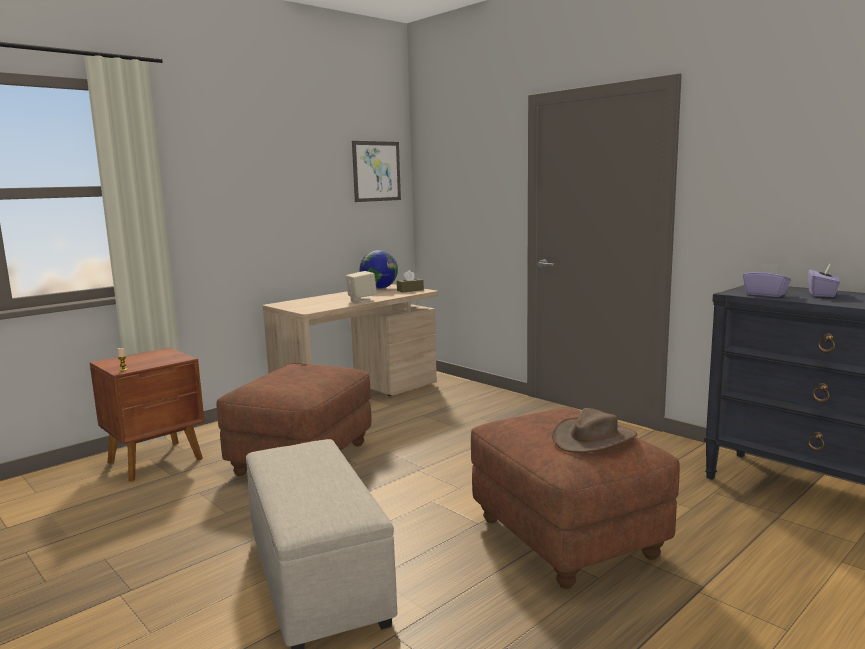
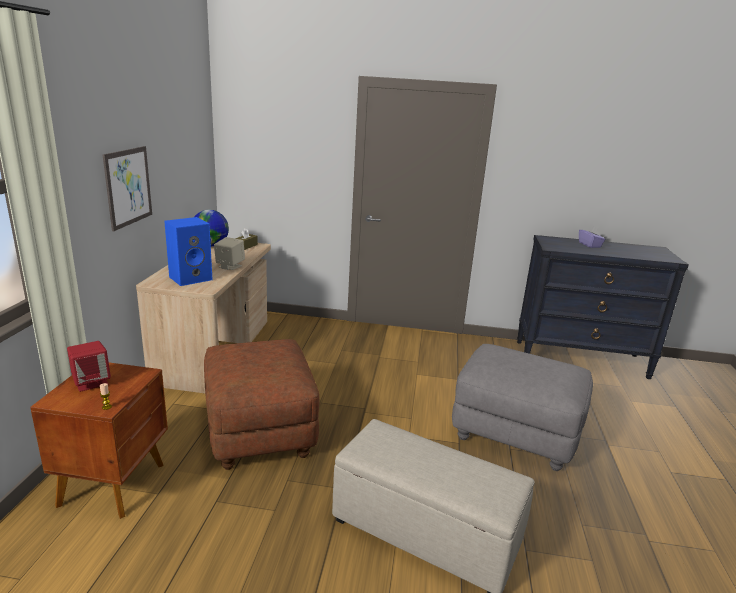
camera: 40 degrees left, 10 degrees up
(143, 357) = (92, 382): none -> red speaker
(312, 304) = (191, 278): none -> blue speaker
(376, 171) = (195, 129): picture -> picture (128, 187)
(567, 538) = (515, 434): brown ottoman -> grey ottoman
(594, 438) = (550, 370): brown hat -> none
(765, 294) = (567, 248): purple tissue box -> none

